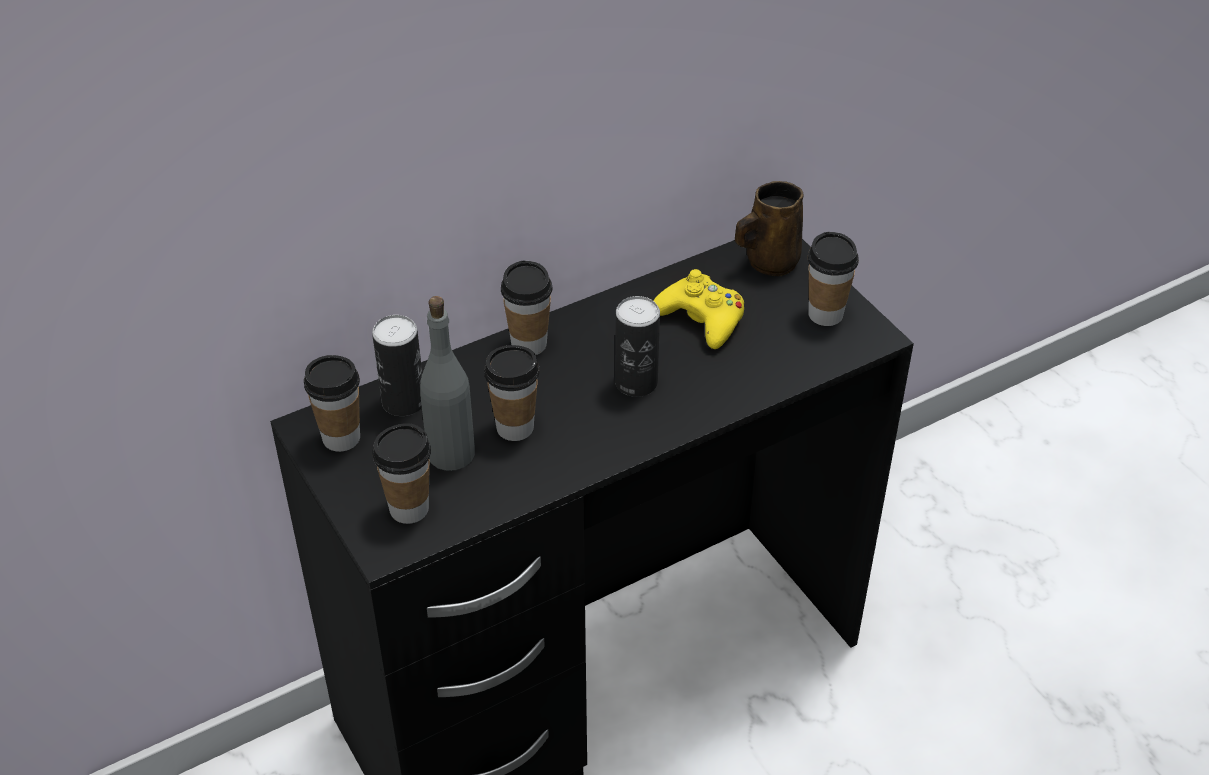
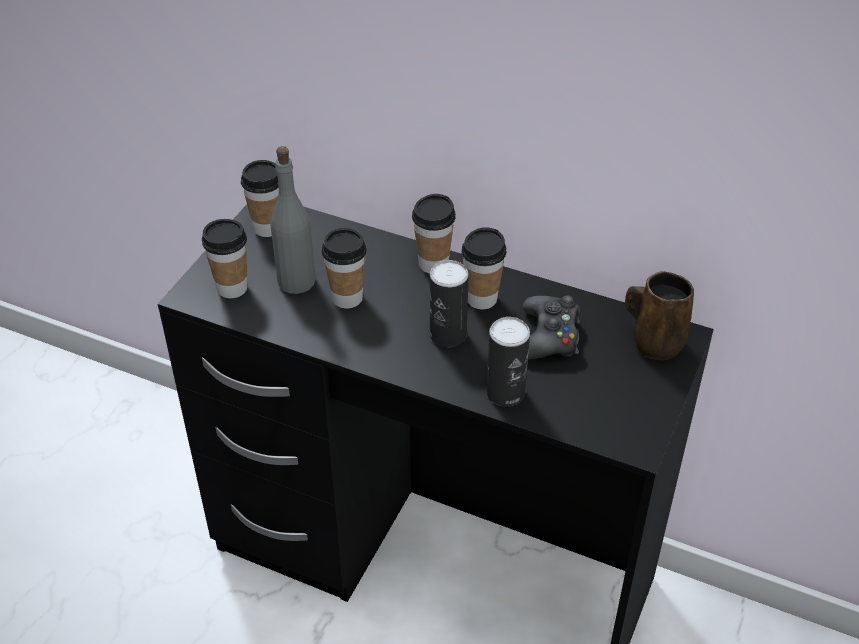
camera: 55 degrees right, 0 degrees up
(403, 402) = (324, 236): can -> can (505, 393)
(701, 319) = (549, 336): yellow game controller -> black game controller
(825, 314) = (630, 403): cup -> cup (481, 299)

